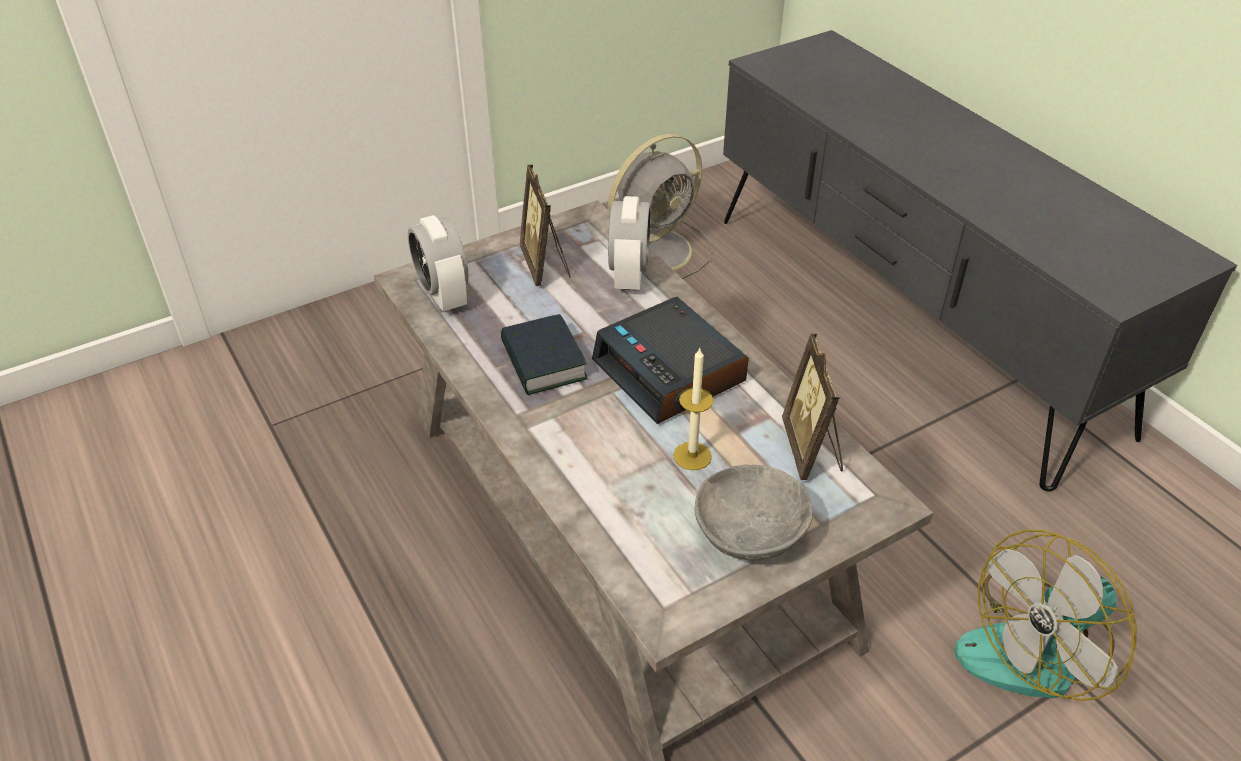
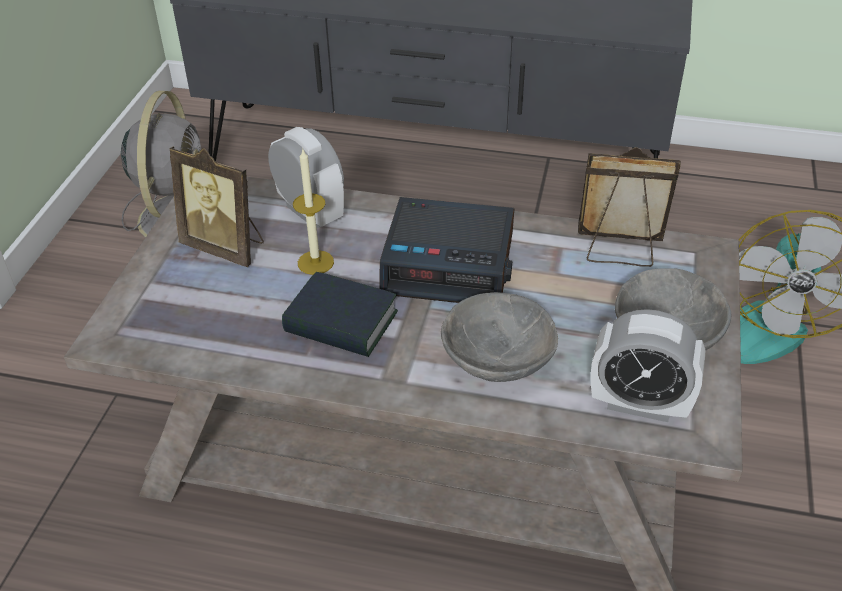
camera: 45 degrees left, 0 degrees up
(443, 296) = (167, 329): alarm clock -> alarm clock (639, 404)
(602, 458) = (496, 361): none -> grey bowl
(692, 456) = (553, 311): candle -> candle (315, 262)
(812, 450) = (619, 250): picture frame -> picture frame turned 150 degrees clockwise

